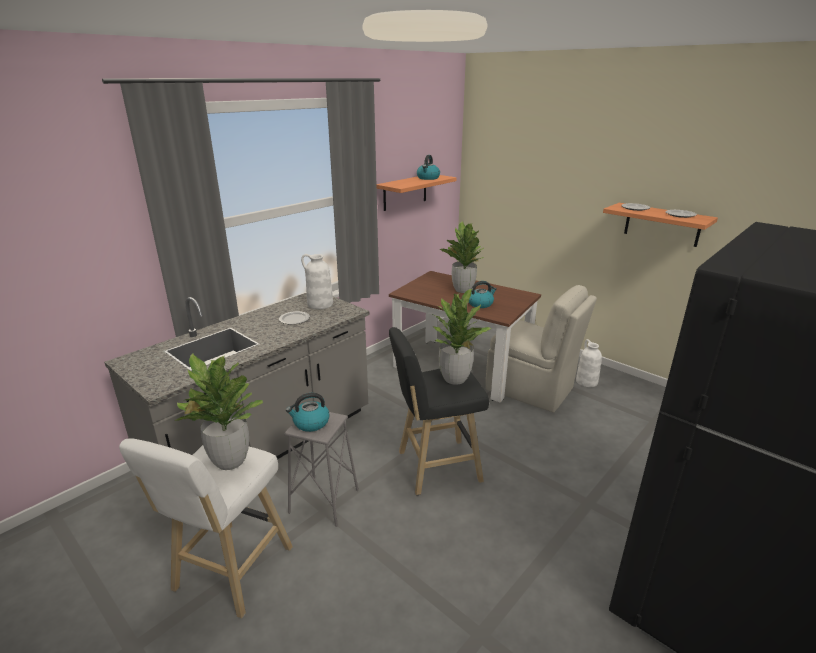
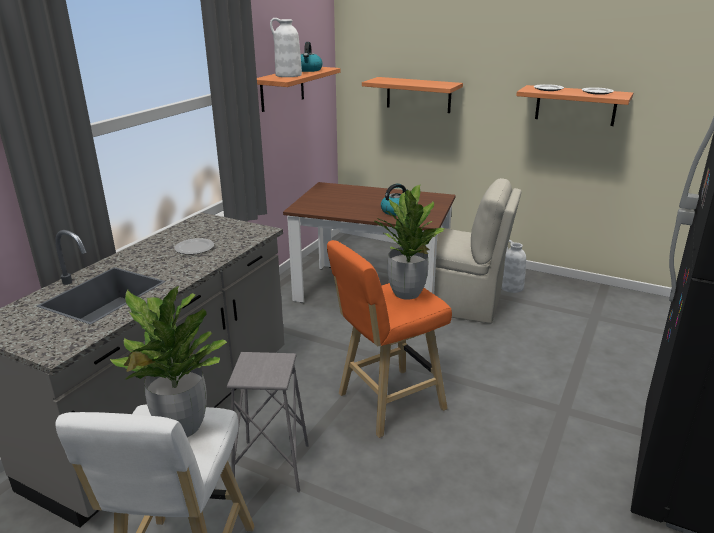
camera: 15 degrees left, 0 degrees up
(310, 423) = (255, 369): kettle -> none
(319, 304) = (217, 228): white vase -> white vase (288, 75)
(435, 467) = (387, 403): black stool -> orange stool
(463, 290) = (367, 198): potted plant -> none
(525, 203) = (418, 95): none -> shelf

